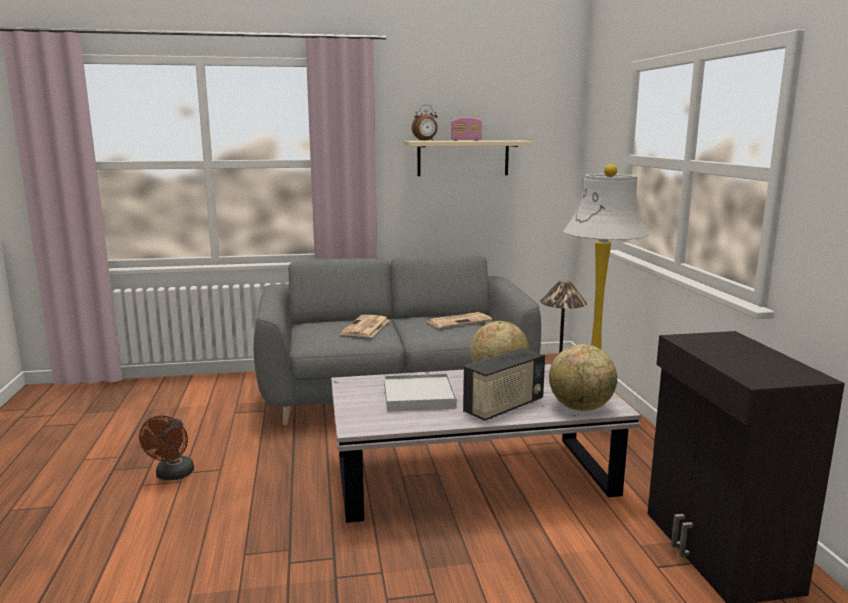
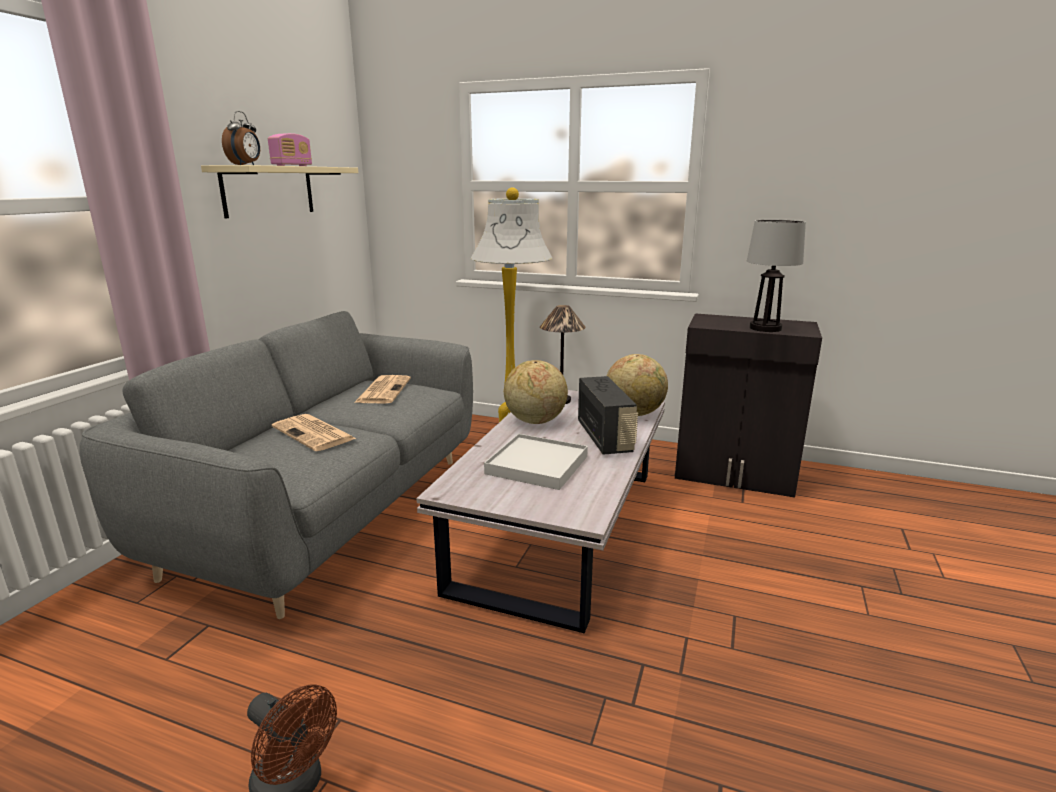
camera: 60 degrees left, 5 degrees up
(732, 362) = (765, 328): none -> table lamp

